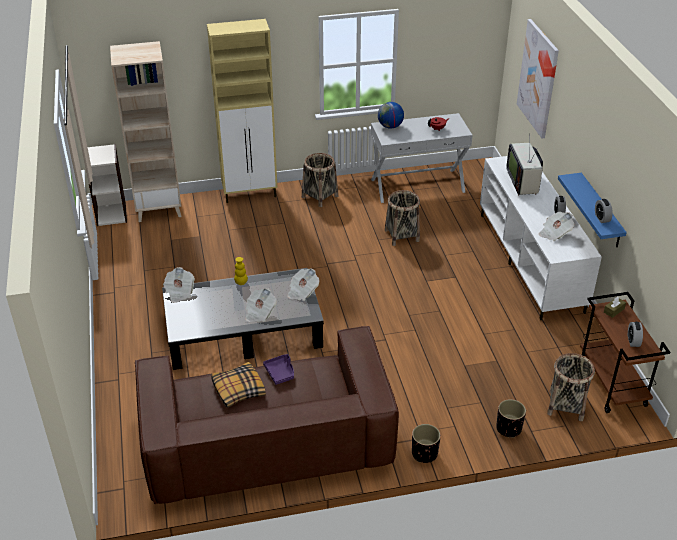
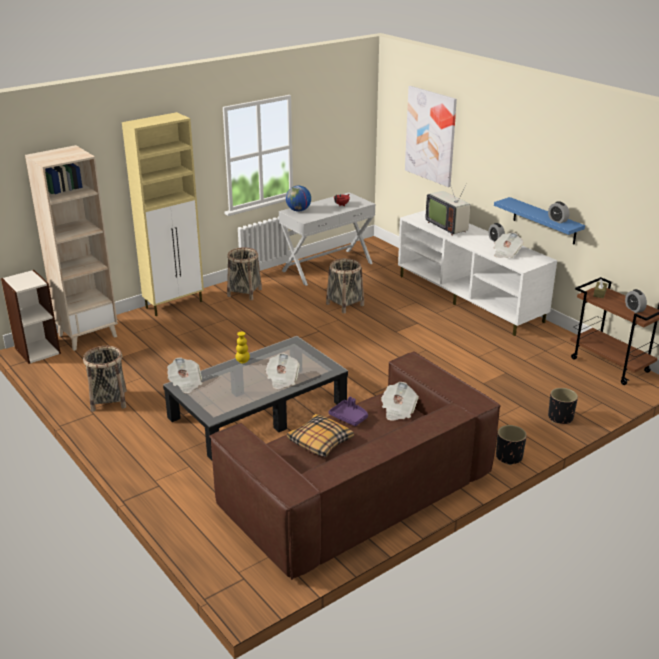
camera: 25 degrees left, 10 degrees down
(302, 291) = (308, 354): newspaper -> newspaper (398, 410)
(566, 405) = (589, 388): basket -> basket (109, 400)

